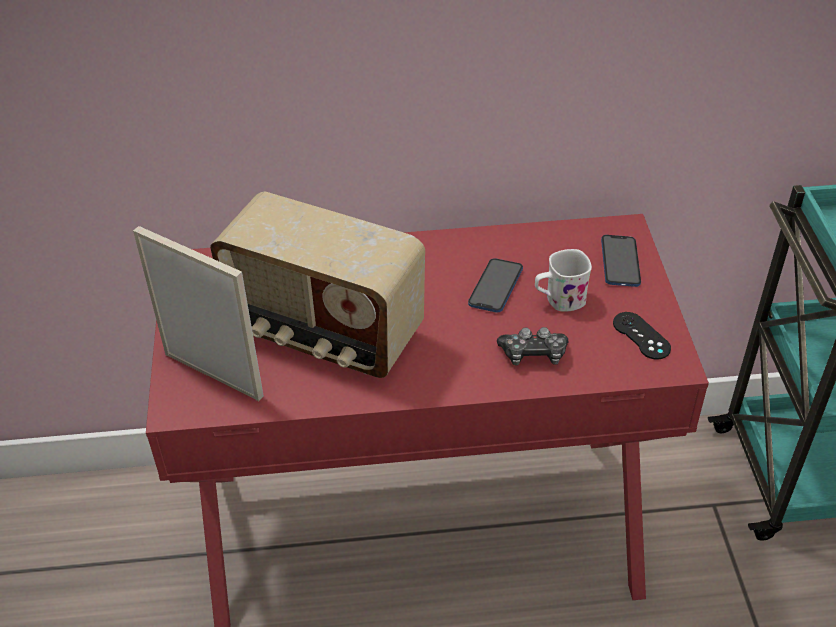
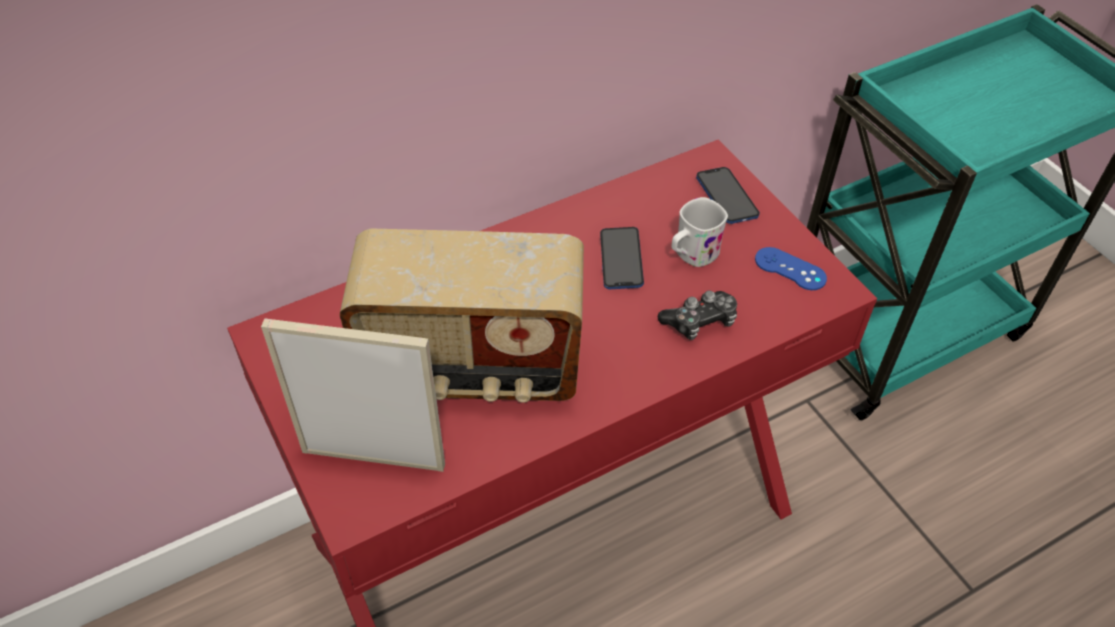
camera: 25 degrees left, 5 degrees up
(641, 336) = (790, 269): black game controller -> blue game controller

